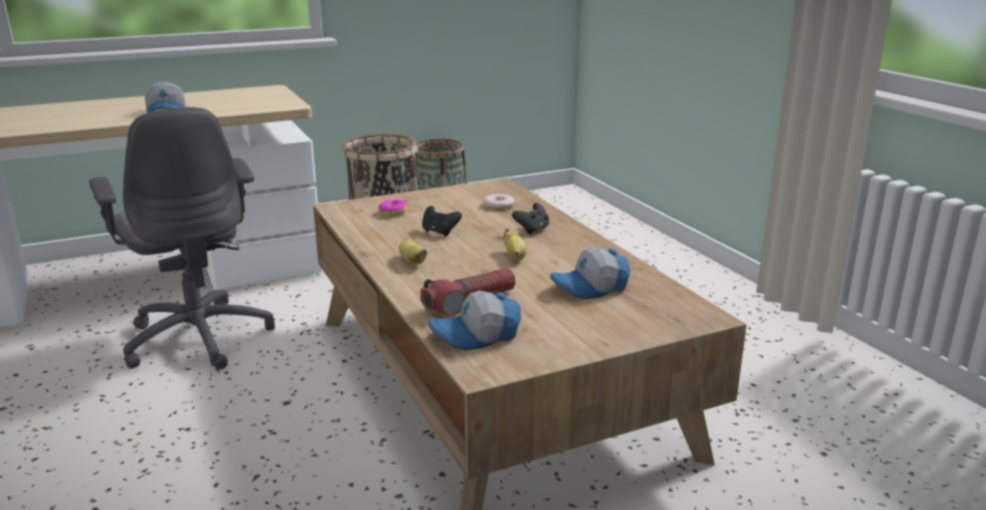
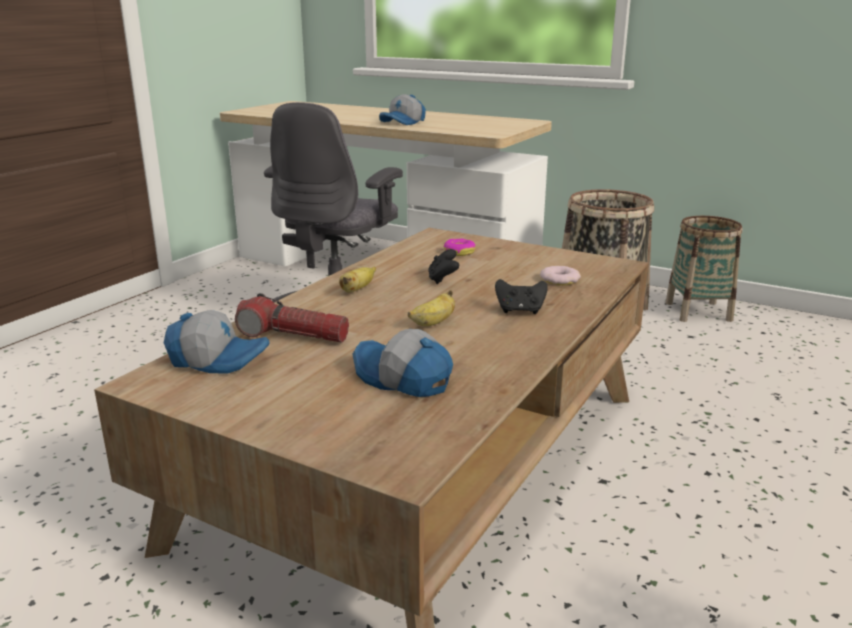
camera: 55 degrees right, 0 degrees up
(477, 336) = (218, 359): cap -> cap turned 150 degrees clockwise

